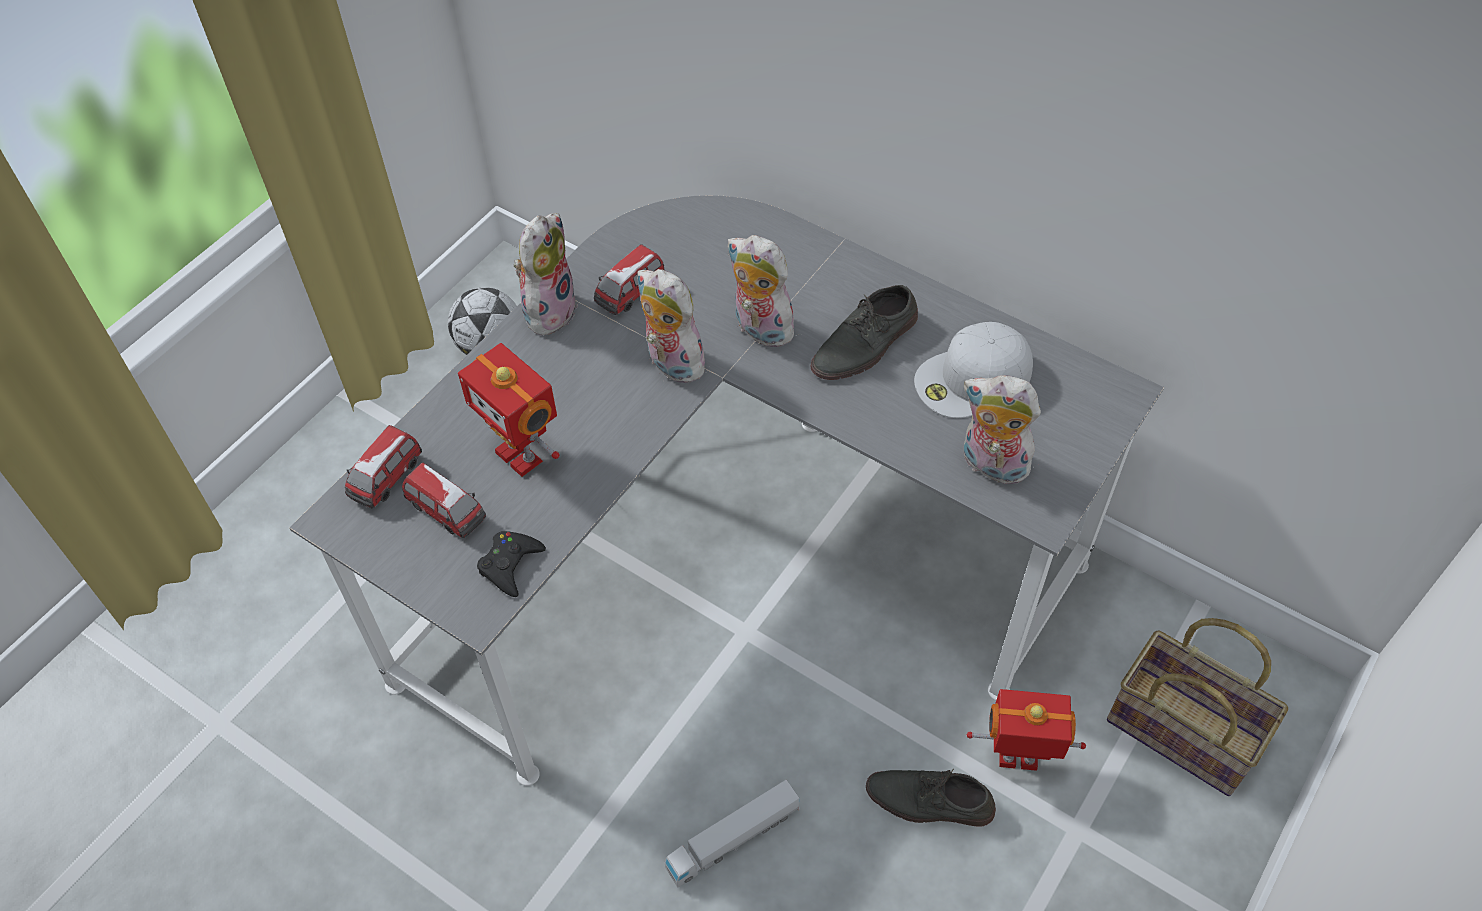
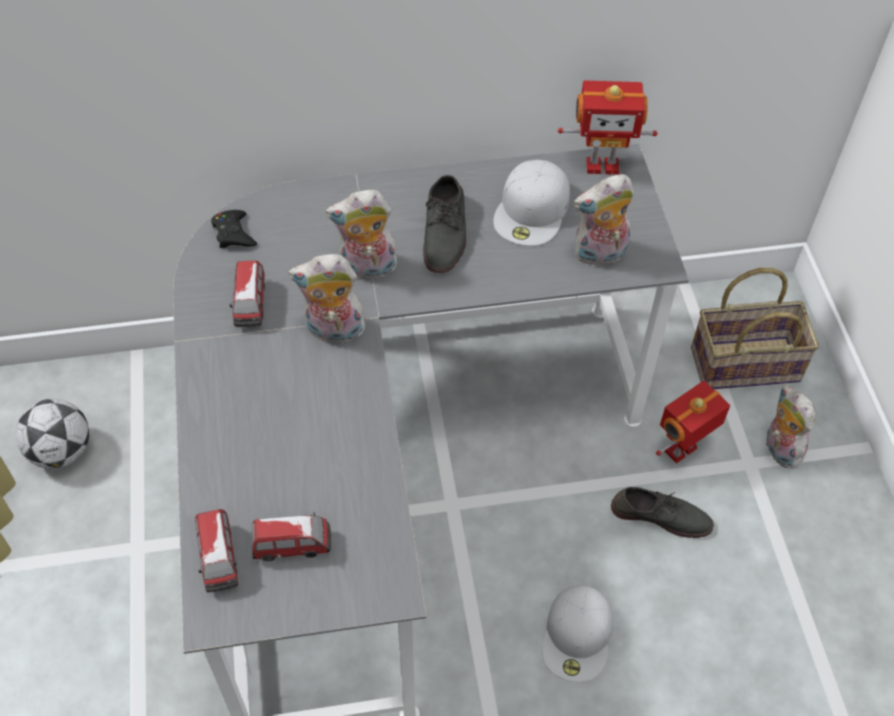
camera: 45 degrees left, 0 degrees up
(510, 565) = (379, 544): black game controller -> black game controller (234, 234)
(521, 455) = (300, 467): toy robot -> toy robot (602, 165)
(548, 309) = (203, 356): plush toy -> plush toy (779, 449)
(733, 839) = (578, 637): toy truck -> white cap
(929, 802) = (661, 516): grey shoe -> grey shoe turned 135 degrees counterclockwise

